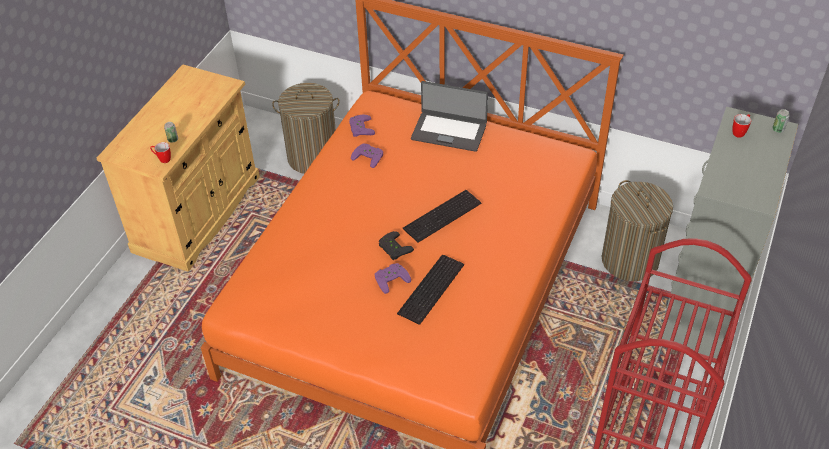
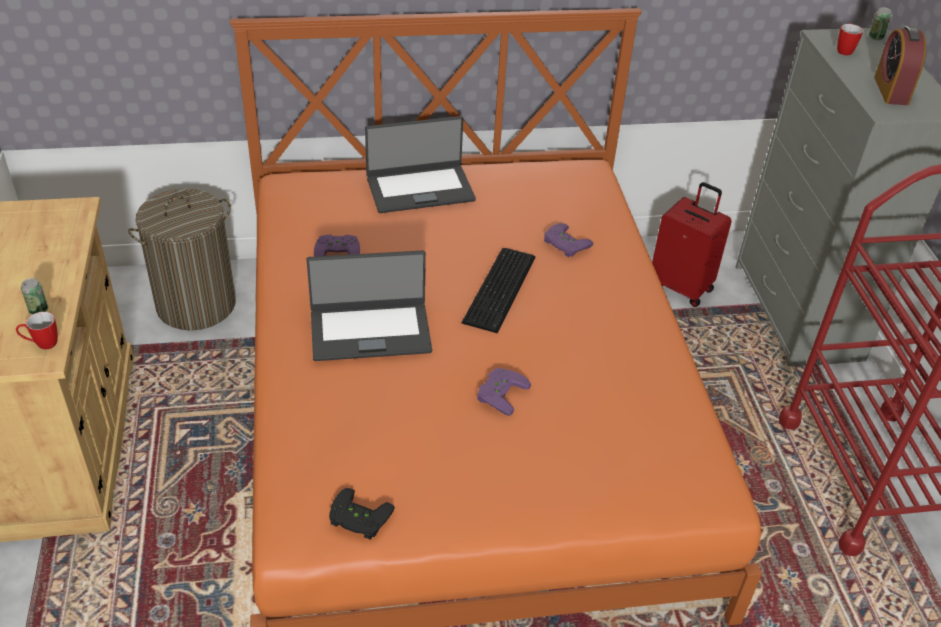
camera: 35 degrees left, 5 degrees down
(348, 213) = (370, 331): none -> laptop
(359, 128) = (295, 221): purple game controller -> purple game controller (564, 244)
(393, 248) = (471, 353): black game controller -> black game controller (358, 519)
(433, 289) = (567, 383): keyboard -> none
(630, 260) = (682, 287): laundry basket -> red suitcase
(738, 175) = (891, 90): none -> alarm clock

